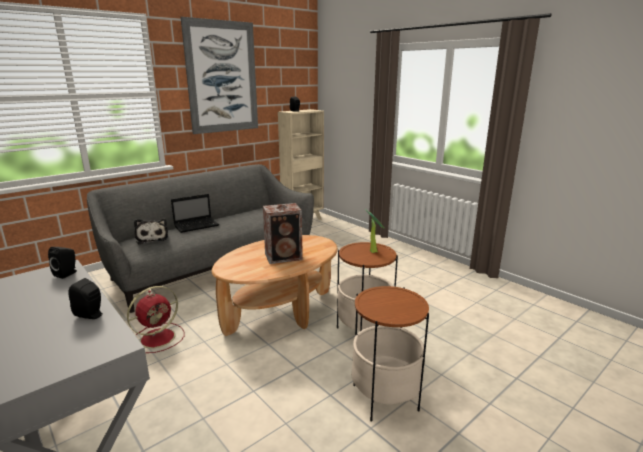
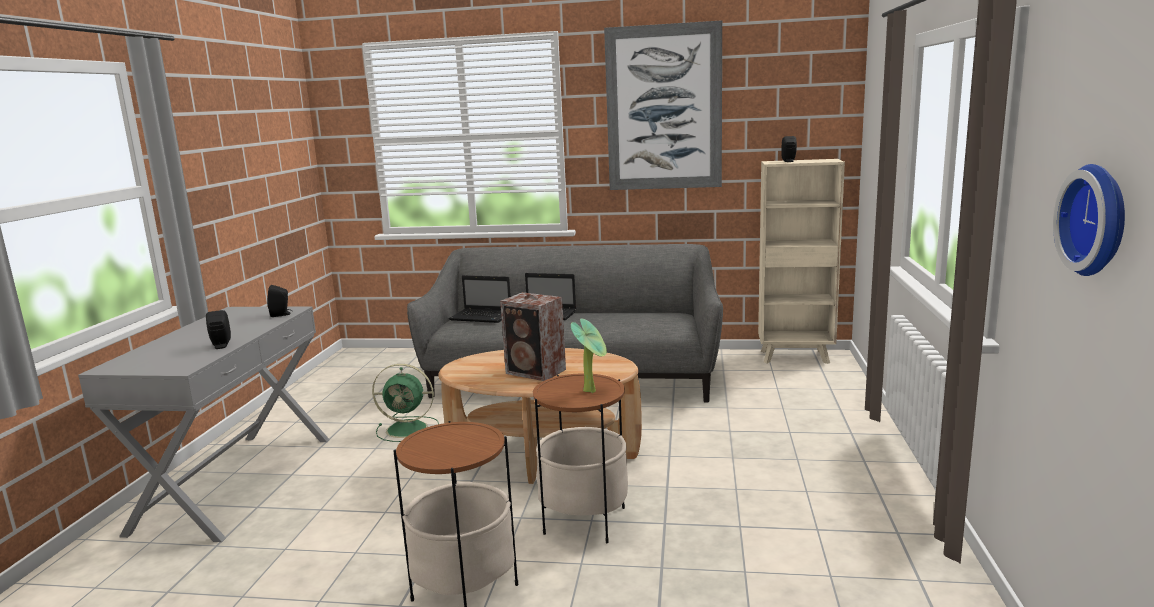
camera: 50 degrees right, 5 degrees down
(152, 238) = (482, 317): plush toy -> laptop
(159, 337) = (409, 429): red fan -> green fan
(596, 123) = (1099, 220): none -> wall clock

